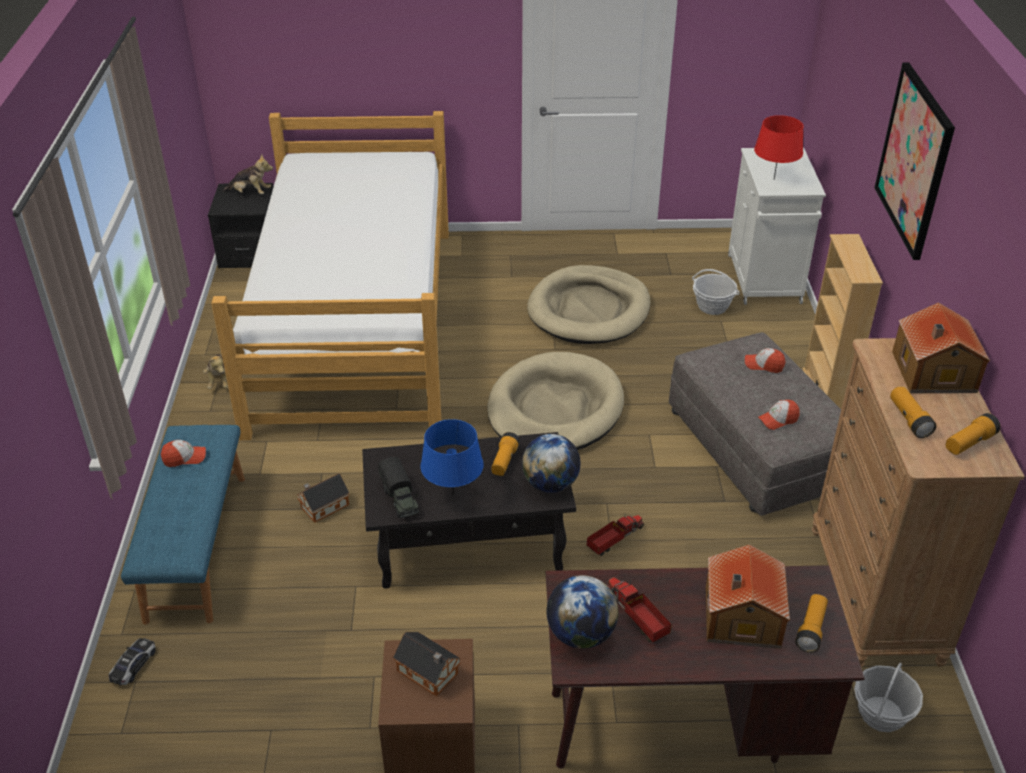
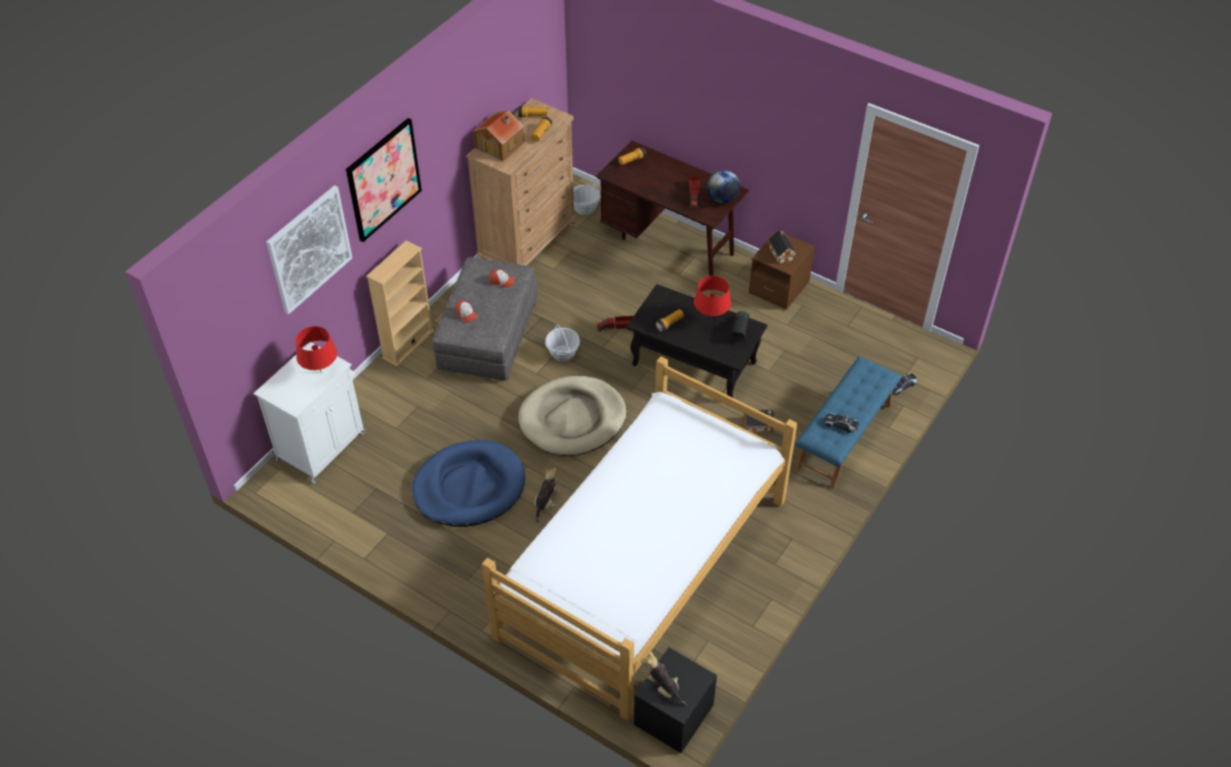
camera: 145 degrees left, 10 degrees up
(184, 458) = (840, 425): cap -> toy car
(220, 380) = (772, 564): plush toy -> plush toy (546, 503)
(453, 494) = (711, 319): blue table lamp -> red table lamp
(550, 484) = (657, 300): globe -> none
(589, 310) = (469, 487): beige dog bed -> blue dog bed
(712, 306) = (386, 443): basket -> basket (563, 353)
(740, 617) = (653, 176): toy house -> none
(867, 96) = (309, 249): none -> picture

